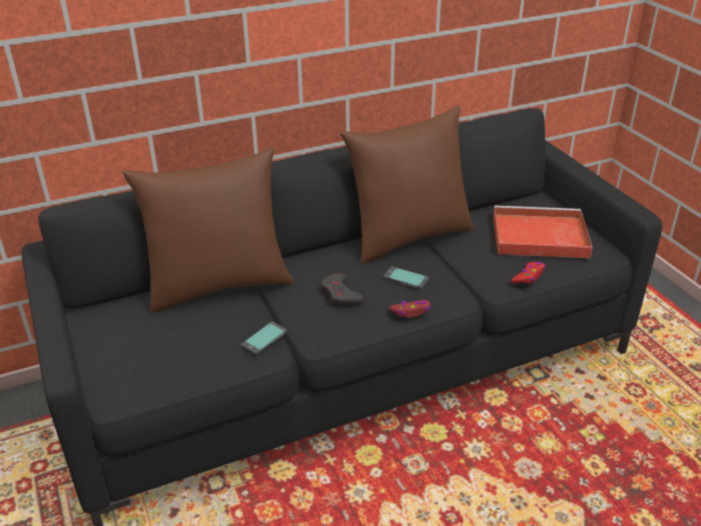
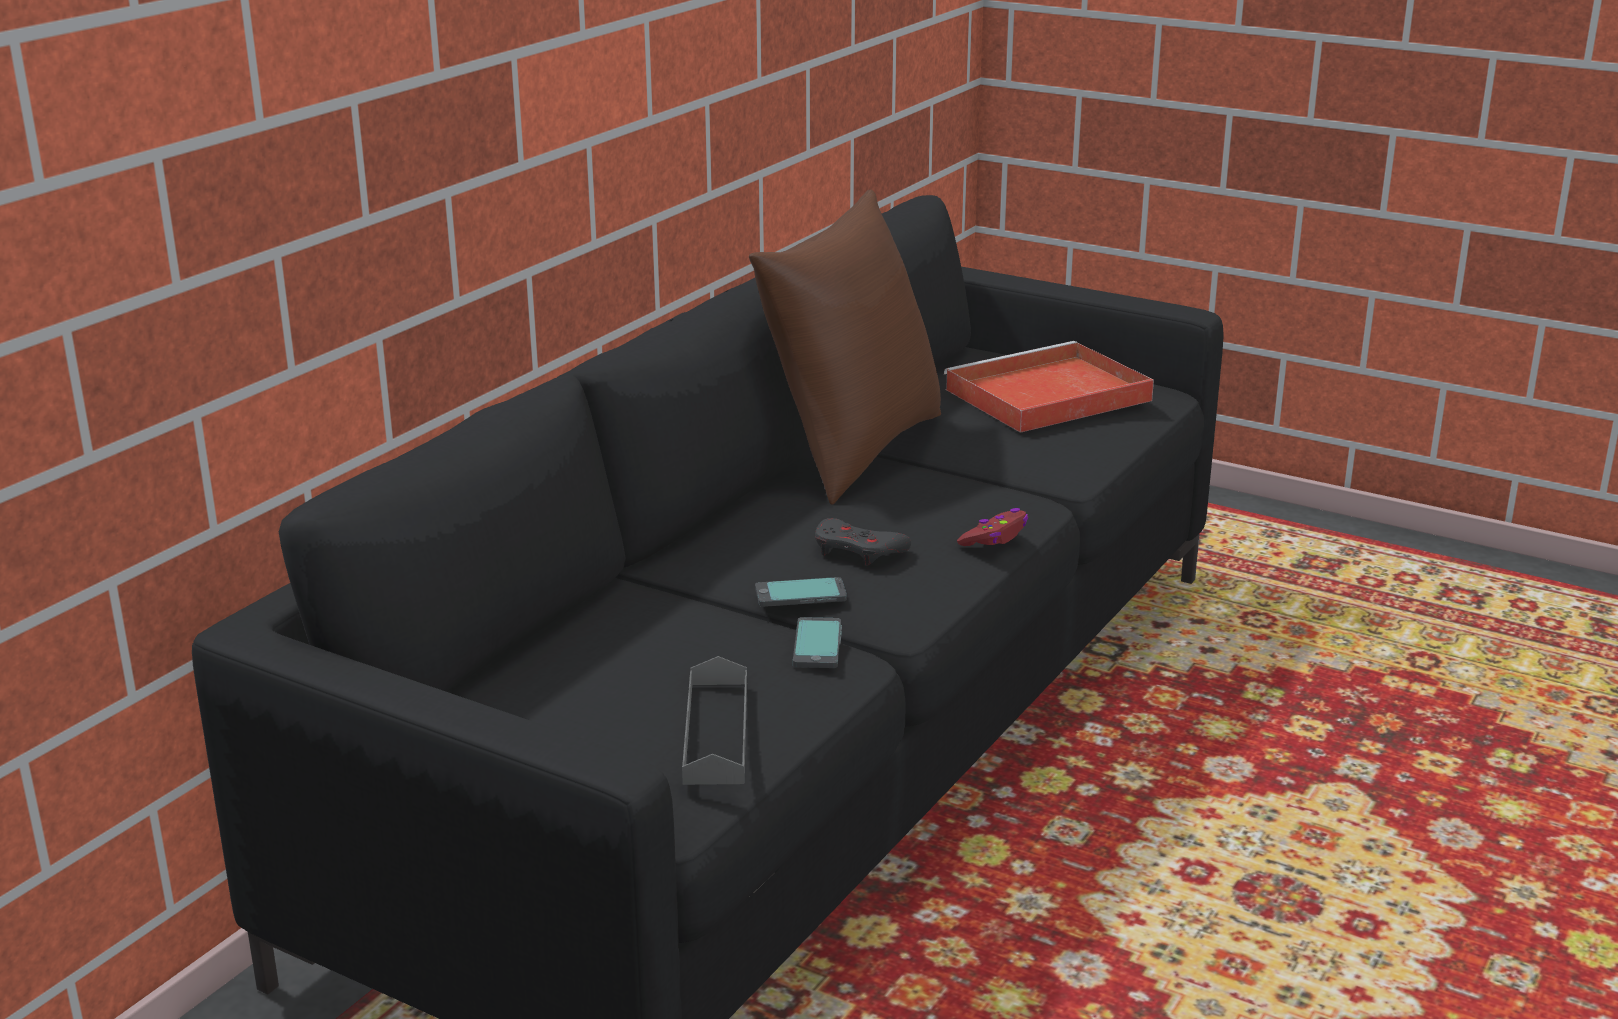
camera: 35 degrees left, 10 degrees down
(169, 367) = (716, 731): none -> grey tray
(219, 285) = (625, 605): brown pillow -> none
(405, 279) = (929, 501): phone -> phone (800, 594)
(528, 277) = (1099, 447): red game controller -> none

